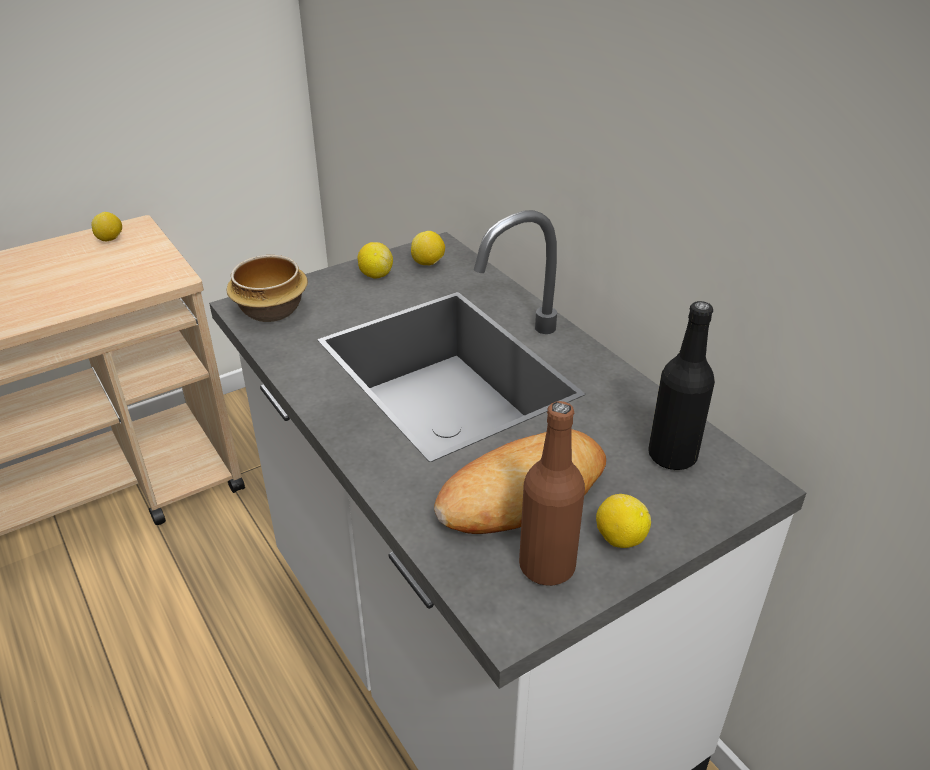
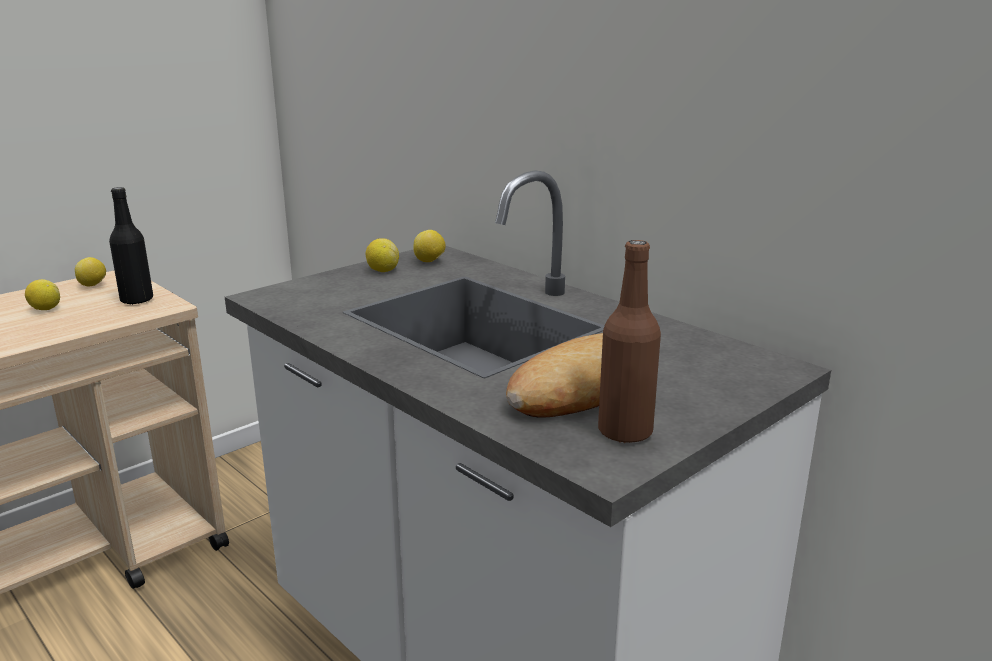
camera: 10 degrees left, 15 degrees down
(273, 310) = (291, 297): bowl -> none
(619, 538) = (683, 409): lemon -> lemon (45, 309)
(672, 456) = (705, 357): black bottle -> black bottle (137, 300)

